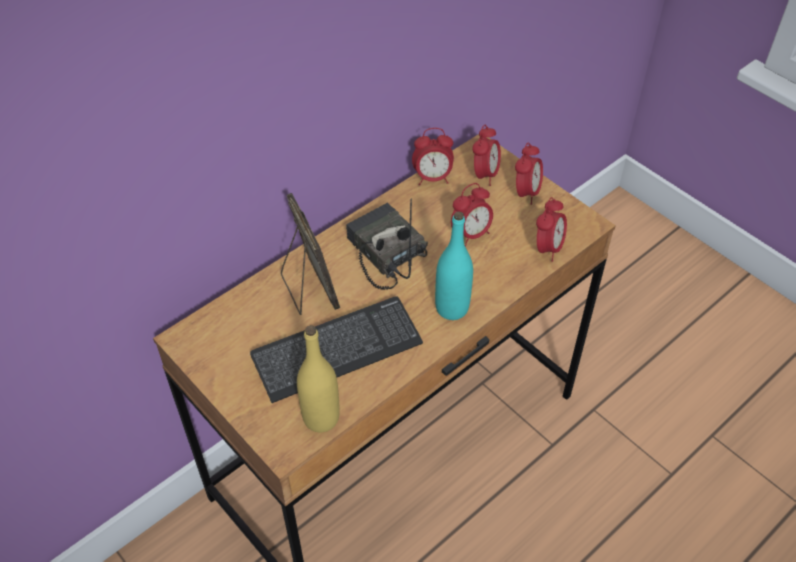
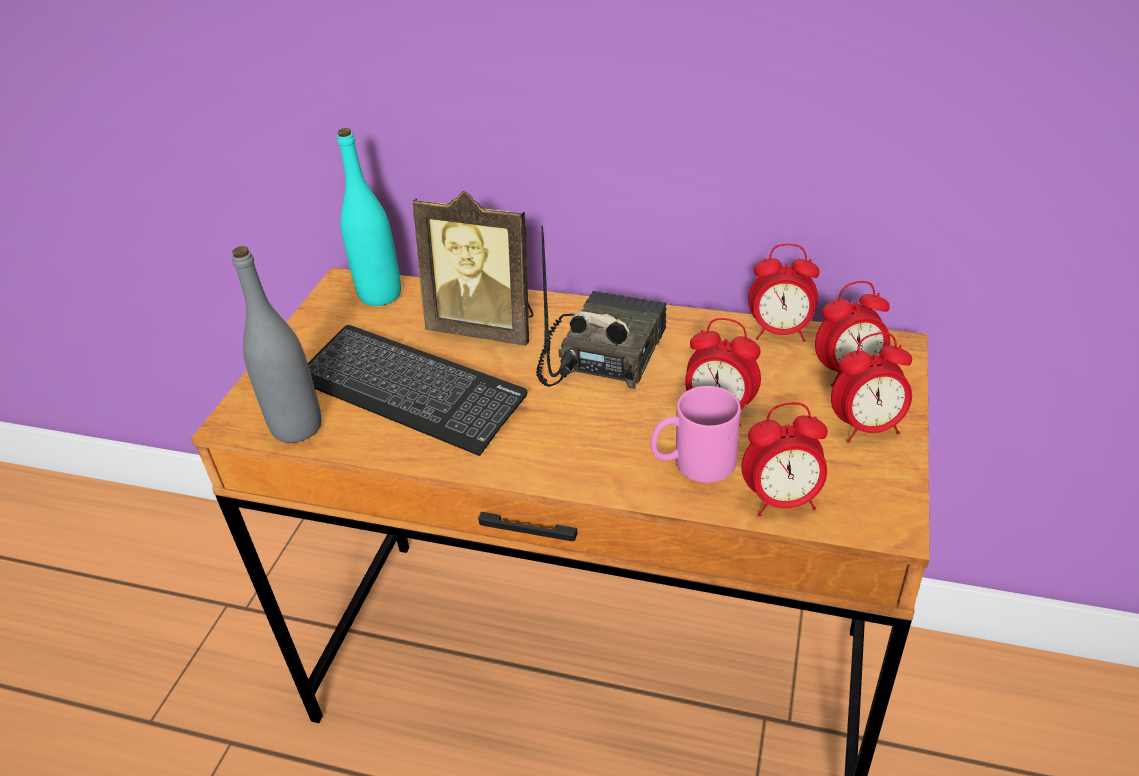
camera: 60 degrees right, 10 degrees down
(308, 289) = (486, 327): picture frame -> picture frame turned 75 degrees clockwise
(321, 418) = (297, 427): yellow bottle -> grey bottle
(432, 178) = (780, 332): alarm clock -> alarm clock turned 45 degrees counterclockwise
(452, 308) = (565, 455): turquoise bottle -> turquoise bottle (380, 295)
(500, 264) = (693, 464): none -> pink mug

